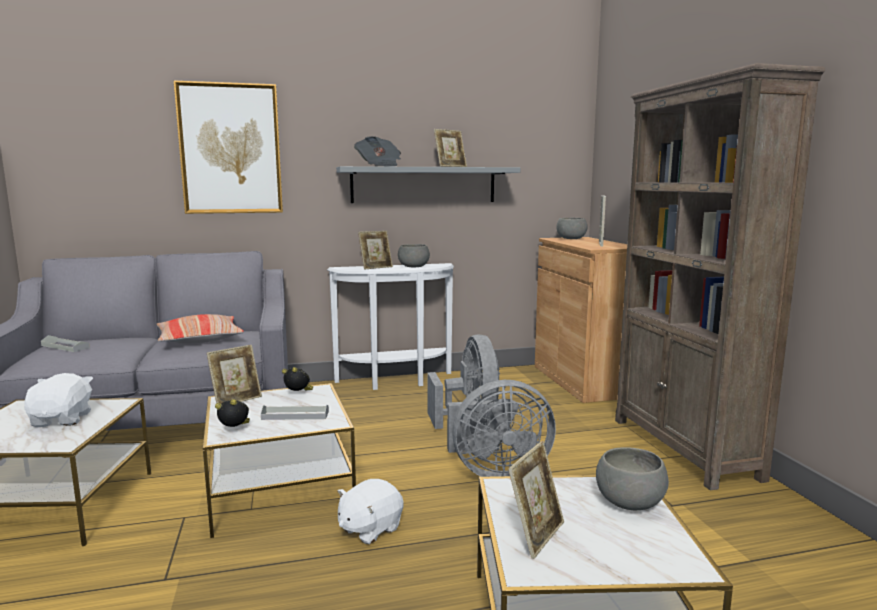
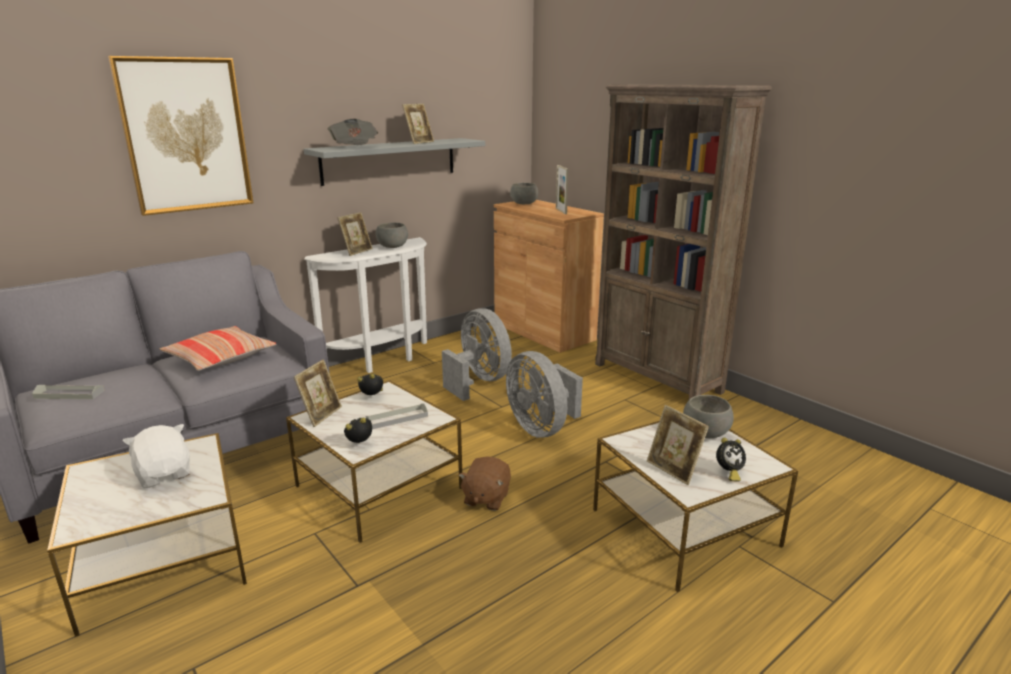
camera: 25 degrees left, 10 degrees up
(369, 529) = (486, 498): white plush toy -> brown plush toy
(496, 472) = (541, 428): grey fan -> grey fan turned 90 degrees clockwise
(536, 535) = (673, 470): picture frame -> picture frame turned 135 degrees clockwise
(612, 559) = (728, 473): none -> alarm clock

